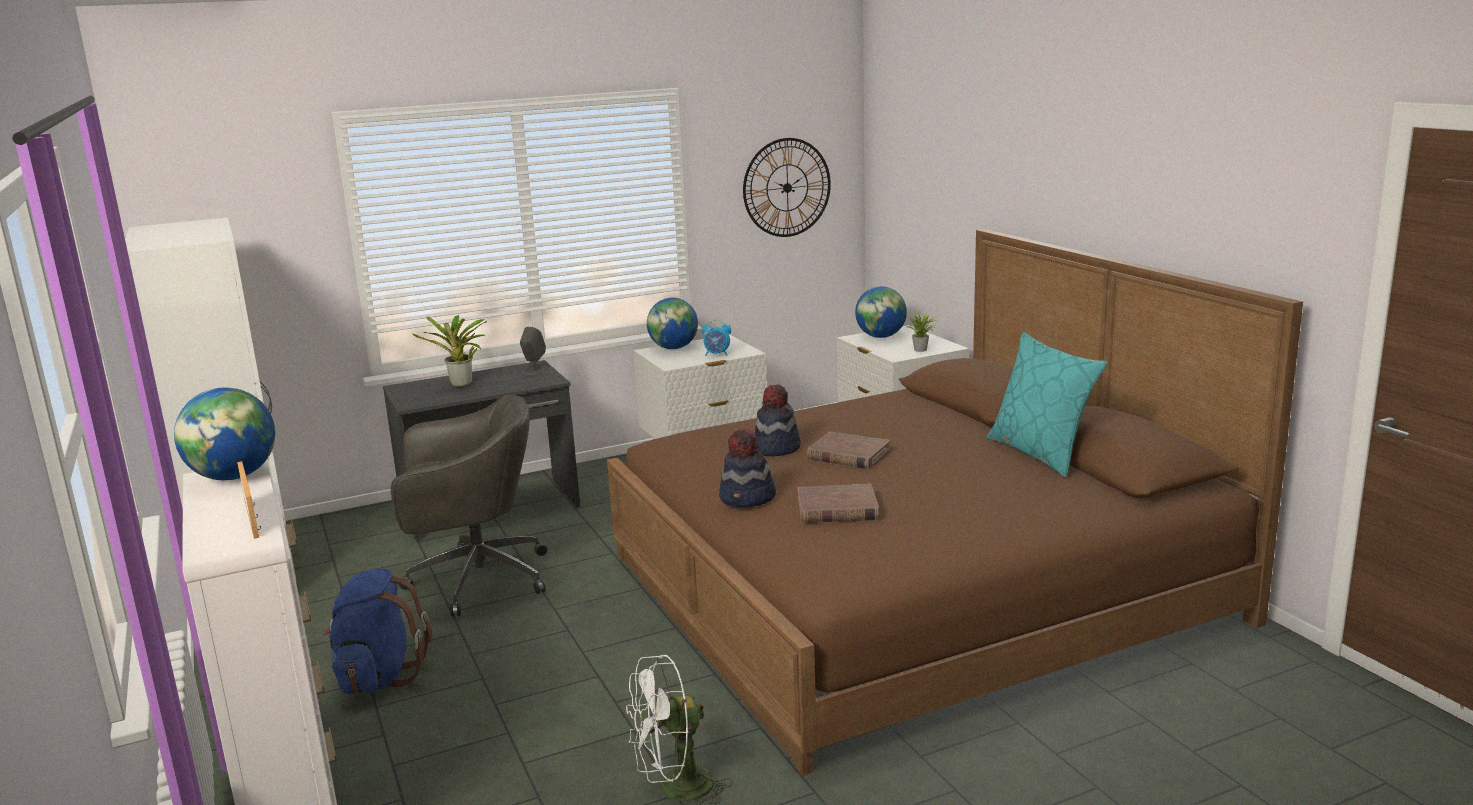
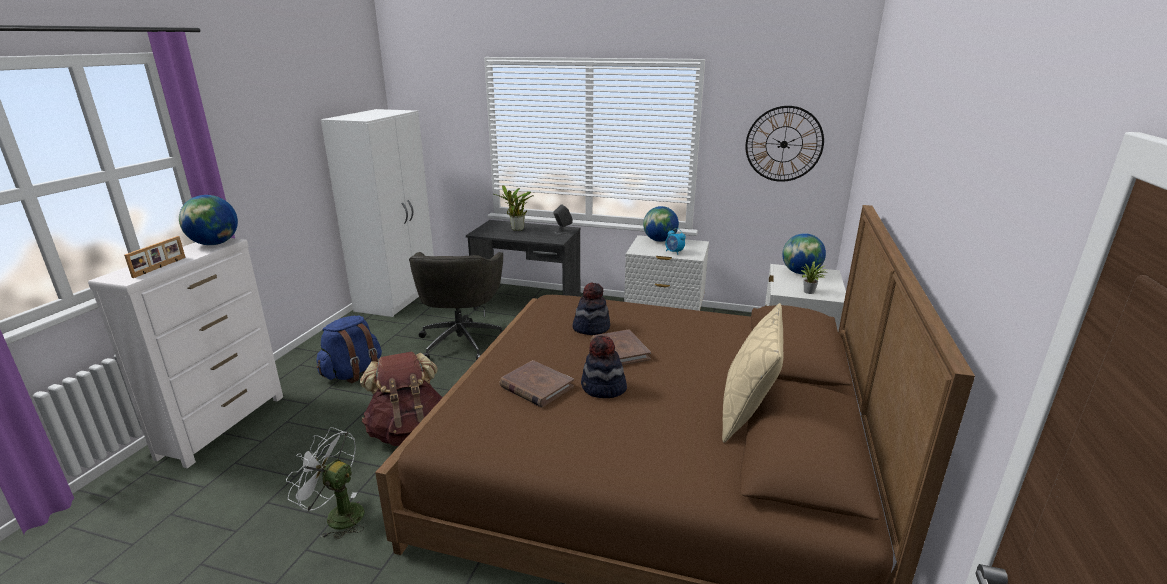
camera: 40 degrees right, 5 degrees up
(475, 580) = (461, 341): grey office chair -> grey office chair turned 60 degrees clockwise
(599, 687) = (408, 431): none -> brown backpack
(748, 498) = (511, 354): hat -> hat (603, 388)
(1041, 453) = (747, 412): turquoise pillow -> beige pillow

